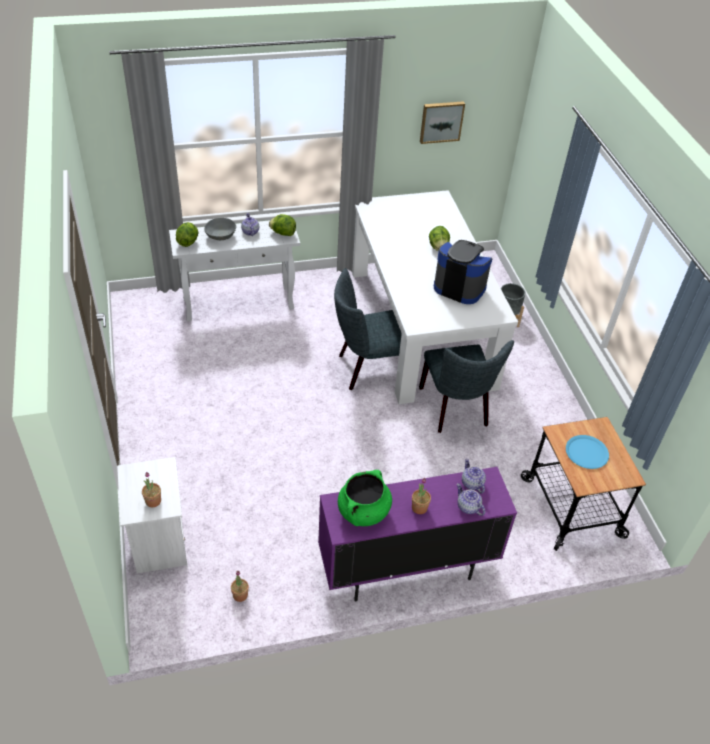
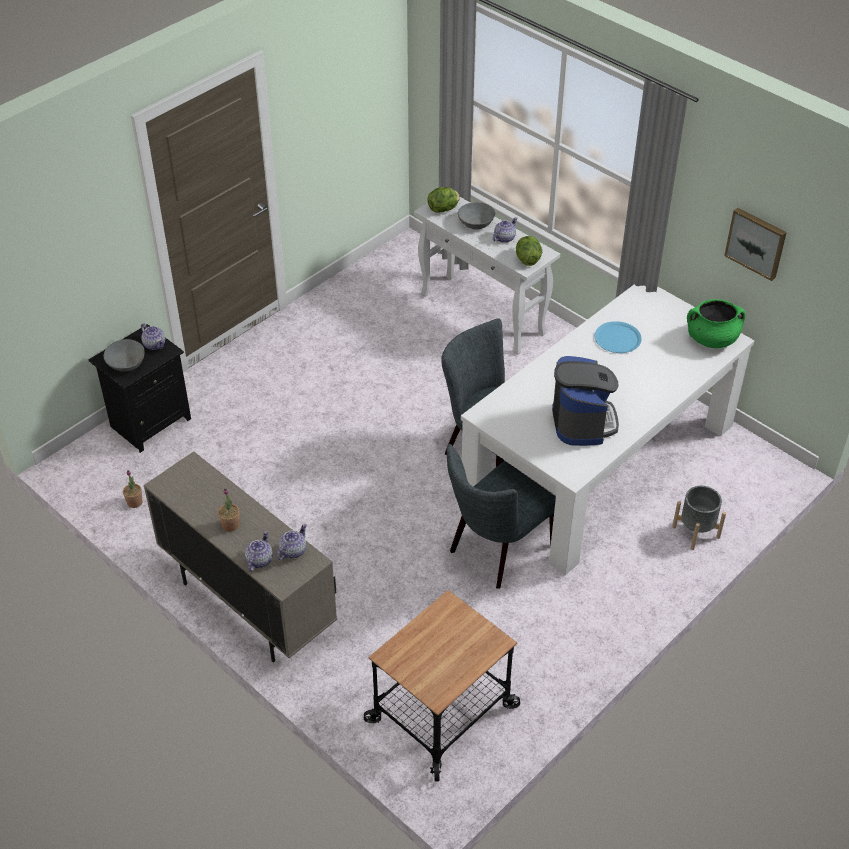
camera: 60 degrees right, 0 degrees up
(149, 471) = (155, 344): none -> teapot
(153, 501) = (126, 364): potted plant -> grey bowl
(158, 543) = (149, 422): white nightstand -> black nightstand
(363, 511) = (196, 488): green cooking pot -> green cooking pot (711, 339)
(406, 569) = (248, 606): purple cabinet -> beige cabinet
(438, 247) = (634, 377): lettuce -> none
(586, 452) = (441, 642): blue plate -> blue plate (617, 338)

